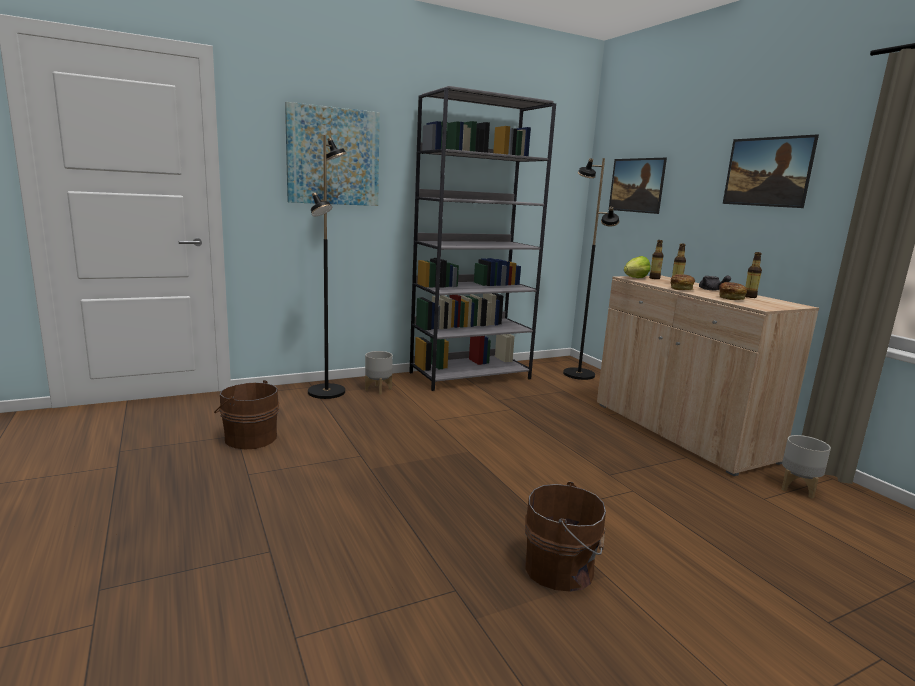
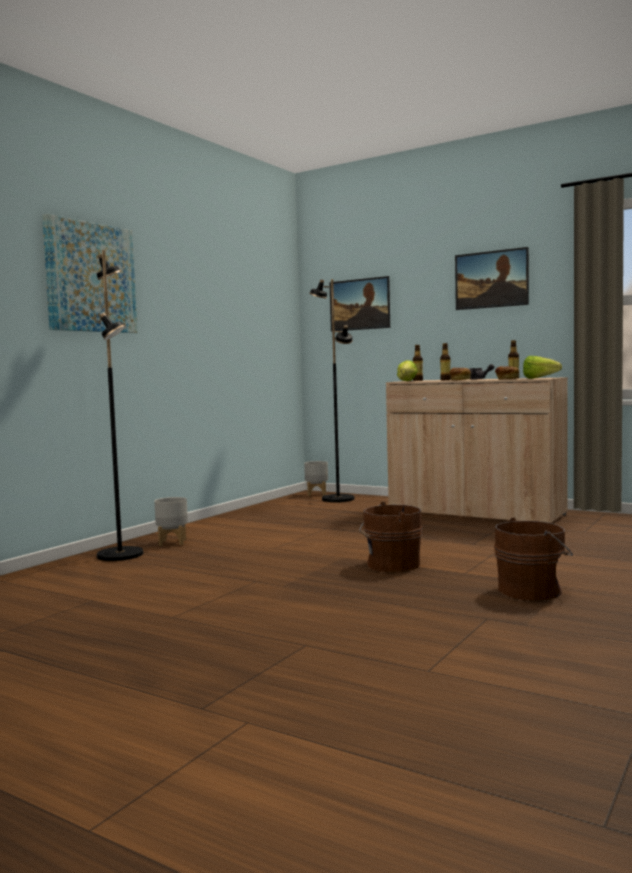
camera: 30 degrees left, 10 degrees down
(249, 438) = (113, 598): brown bucket -> brown bucket (390, 565)
(470, 375) = (243, 517): grey bookcase -> none
(767, 307) = (542, 378): none -> lettuce
(798, 489) = (595, 522): grey planter -> grey planter (317, 494)

